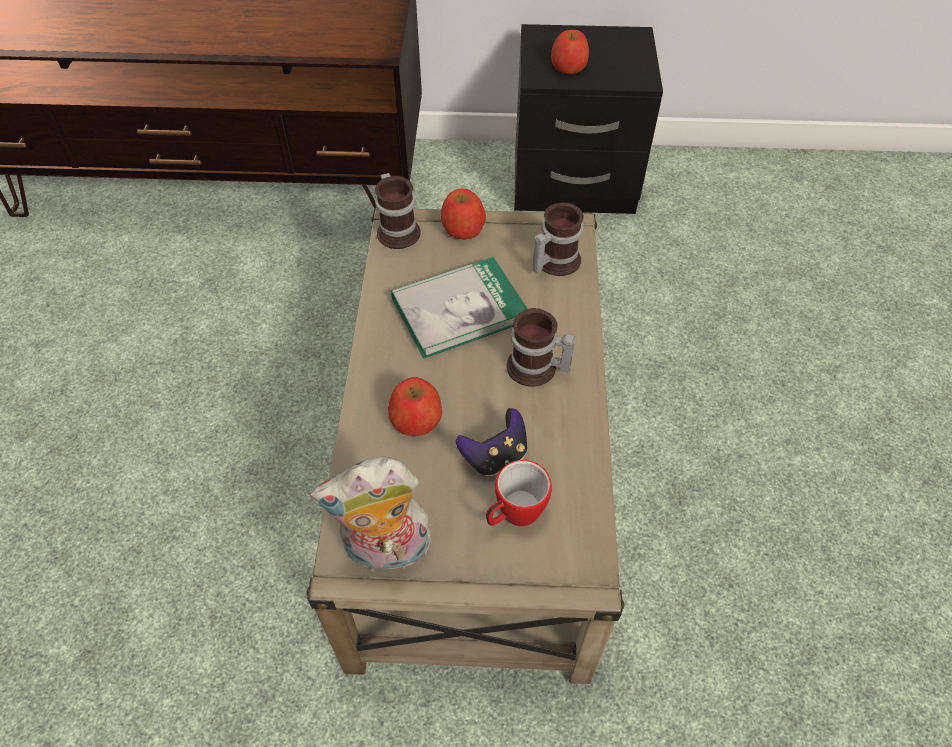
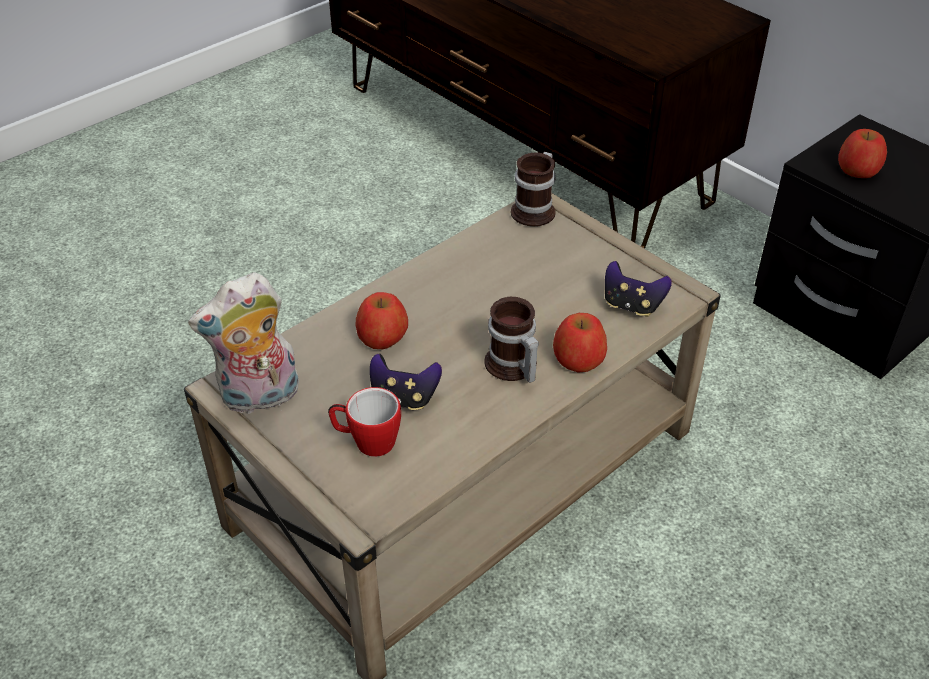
camera: 45 degrees right, 10 degrees down
(386, 551) = (260, 398): plush toy -> plush toy turned 60 degrees counterclockwise
(459, 309) = (509, 290): book -> none
(463, 228) = (588, 238): apple -> apple (579, 358)
(553, 261) = (632, 305): mug -> game controller

